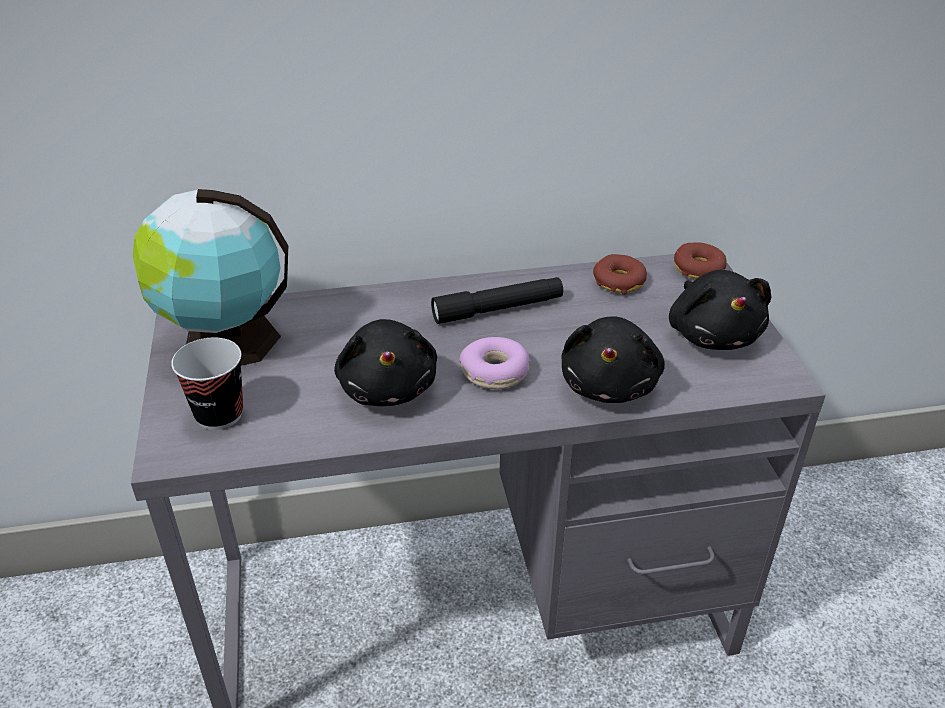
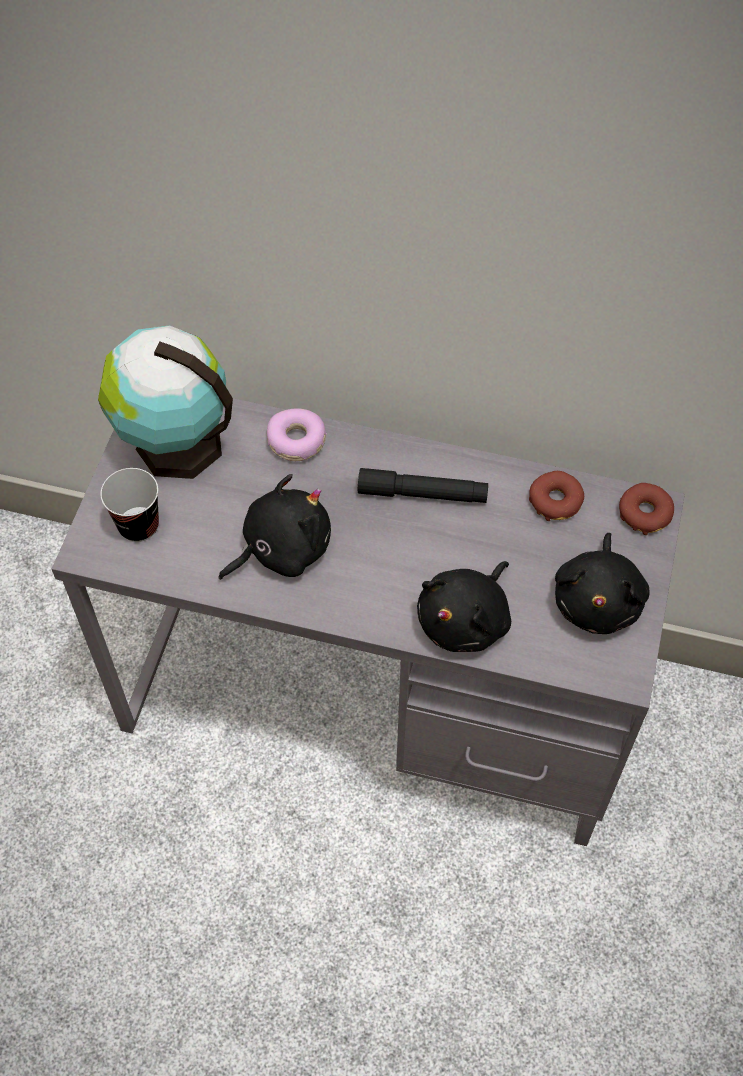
camera: 25 degrees right, 20 degrees up
(388, 387) = (281, 548): black plush toy -> black plush toy turned 135 degrees counterclockwise
(495, 372) = (377, 568): donut -> donut (296, 441)

